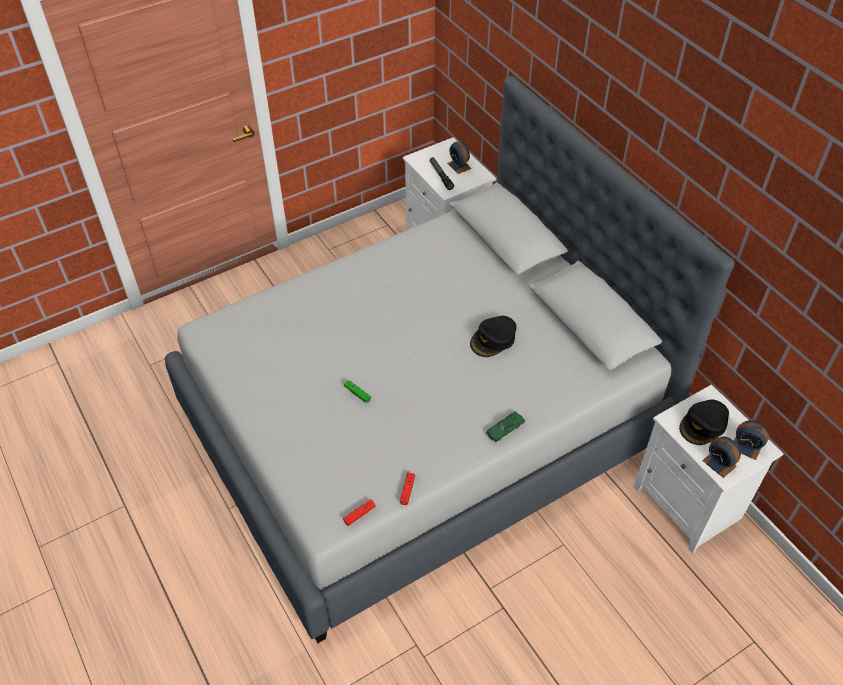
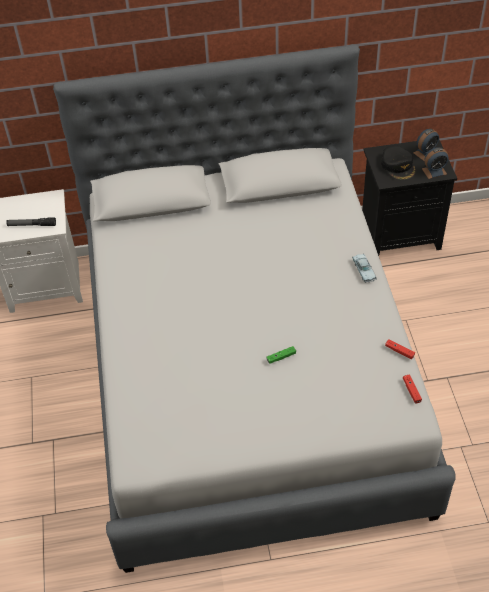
camera: 65 degrees left, 0 degrees up
(459, 166) = (27, 208): alarm clock -> none
(493, 340) = (267, 247): black cap -> none
(505, 429) = (363, 270): green toy car -> blue toy car
(689, 504) = (400, 234): white nightstand -> black nightstand

